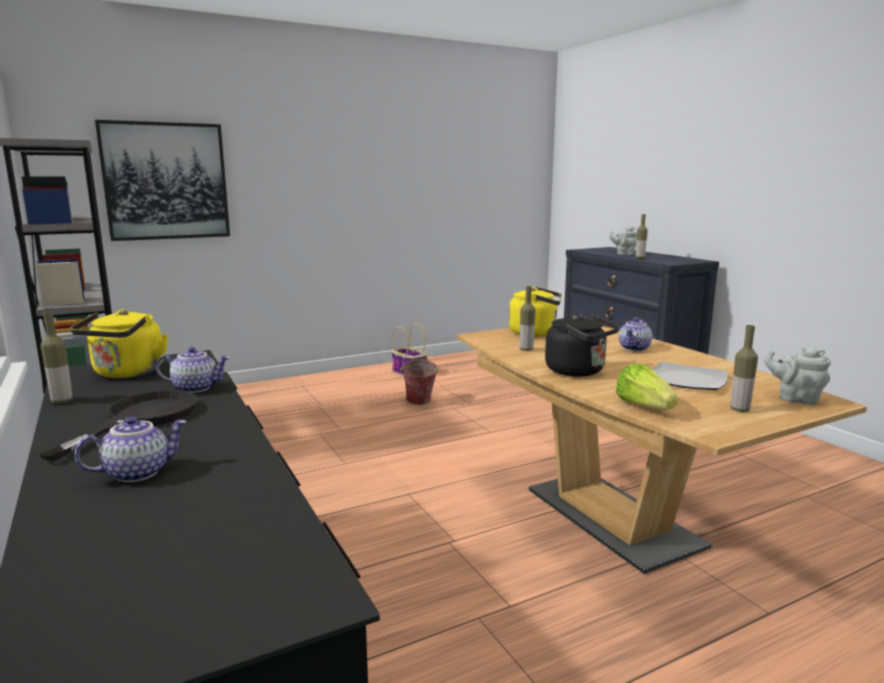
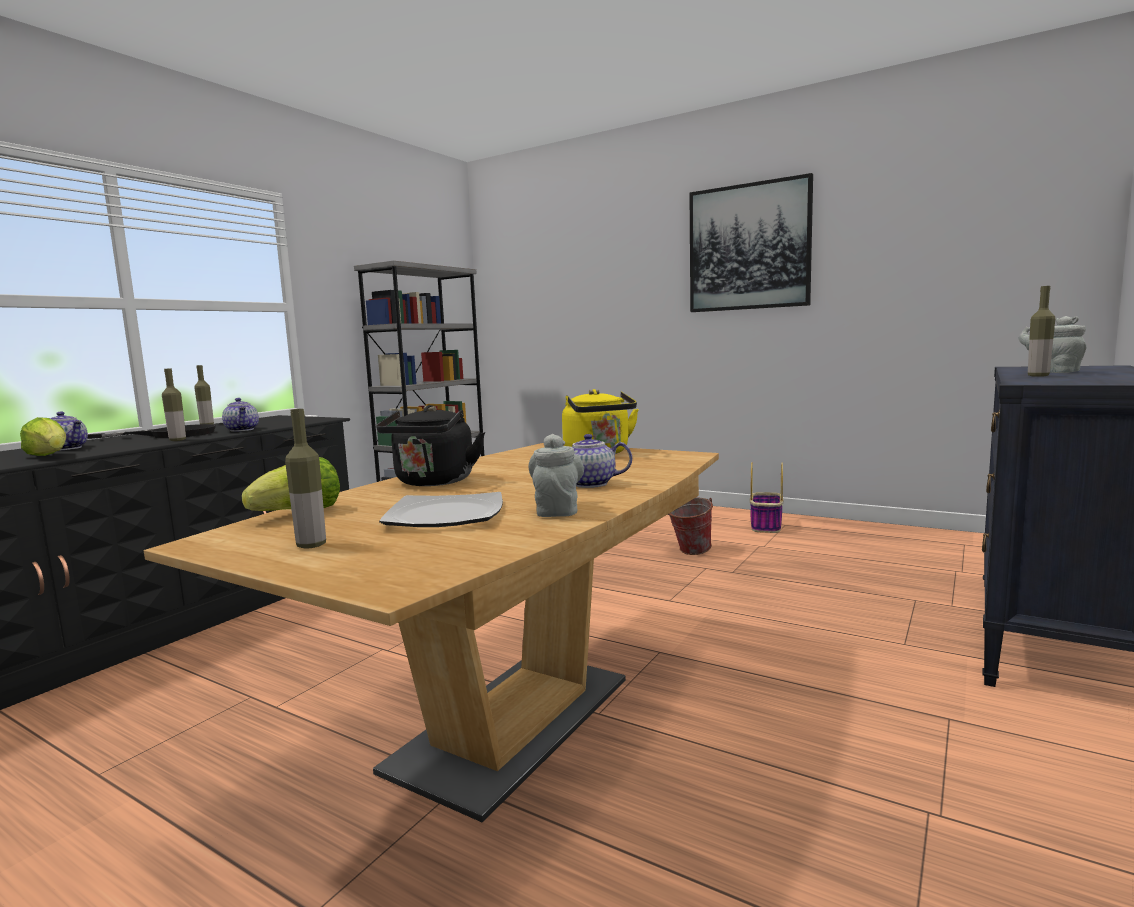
camera: 60 degrees right, 5 degrees down
(127, 373) = (273, 420): yellow kettle -> none
(166, 181) = (561, 295): picture -> picture (749, 247)
(227, 477) = (50, 456): none -> lettuce
(526, 349) = (509, 461): bottle -> bottle (177, 440)
(795, 399) = (393, 566): grey teapot -> grey teapot (557, 510)

